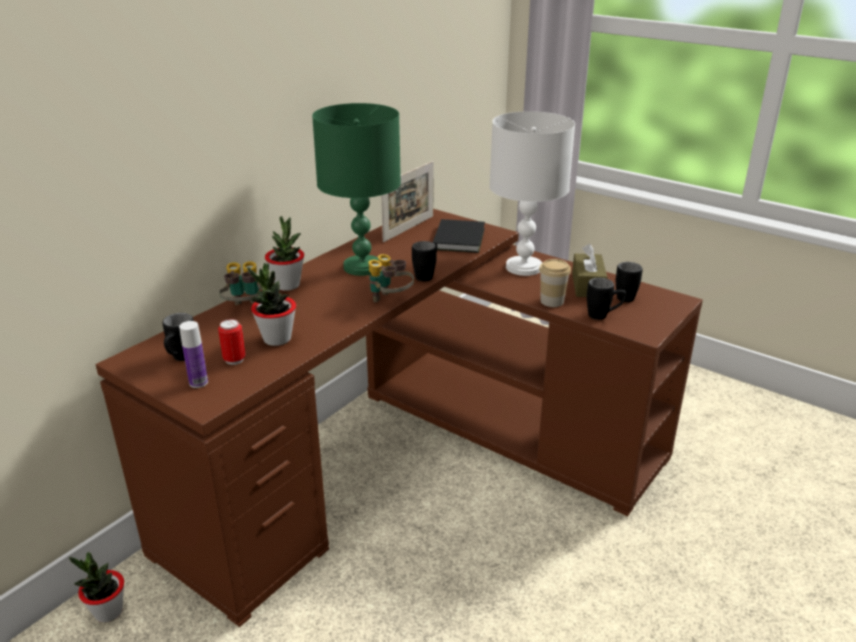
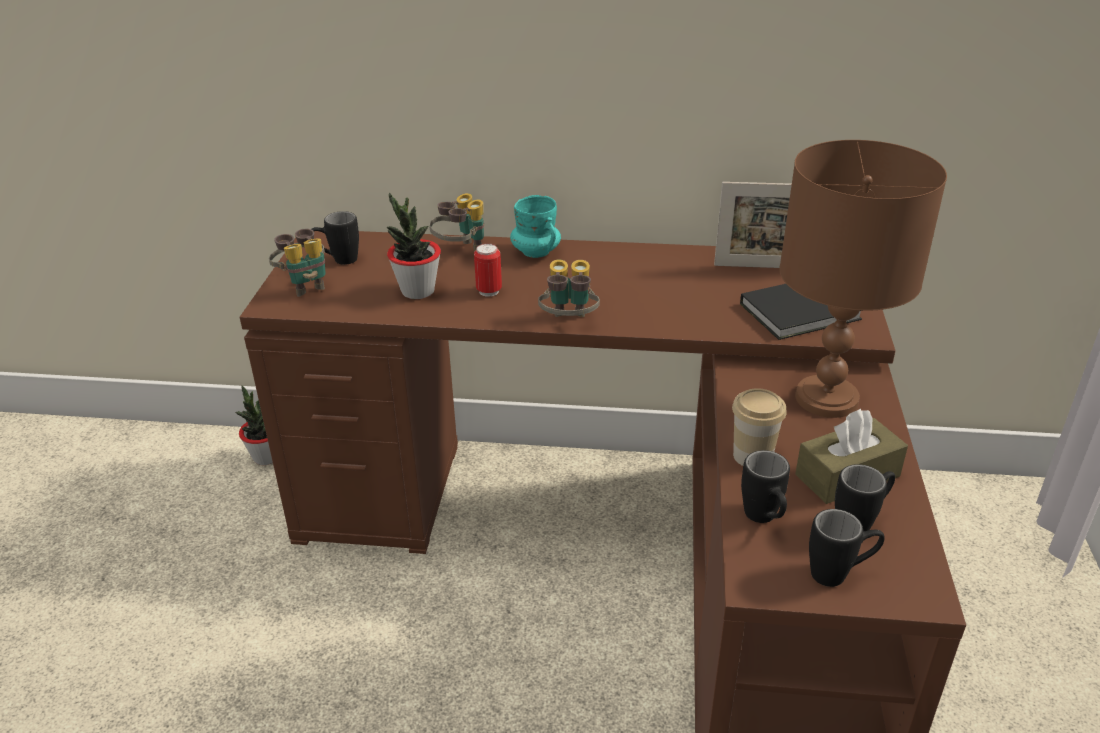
camera: 60 degrees right, 5 degrees up
(198, 382) = (305, 285): bottle -> binoculars
(234, 360) = (359, 286): can -> can (489, 291)
(287, 285) = (535, 252): potted plant -> turquoise mug
(363, 267) = (631, 277): green table lamp -> none
(427, 275) = (663, 325): black mug -> black mug (839, 574)
(523, 267) = (825, 398): white table lamp -> brown table lamp

